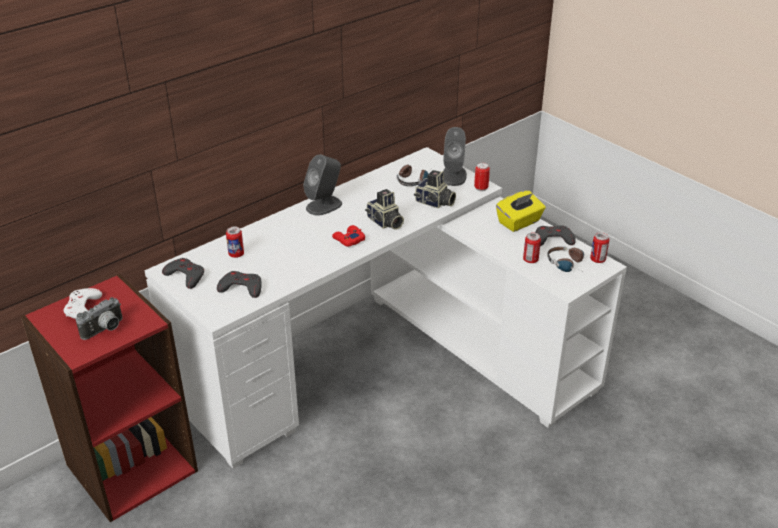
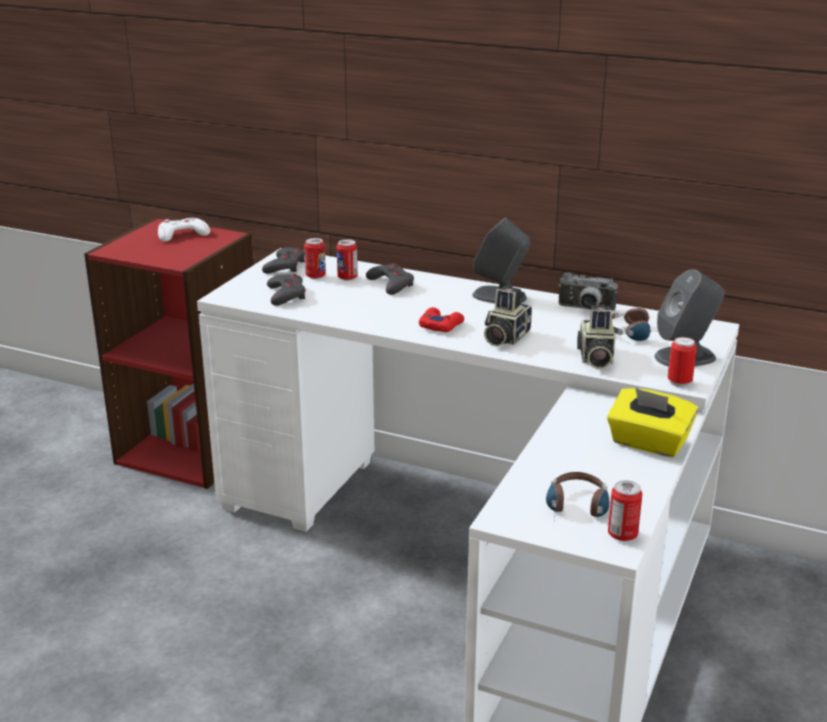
camera: 65 degrees right, 10 degrees down
(105, 330) = (154, 250): camera -> camera (585, 310)
(530, 260) = (553, 472): can -> can (315, 276)
(552, 239) = (634, 481): grey game controller -> grey game controller (391, 284)

